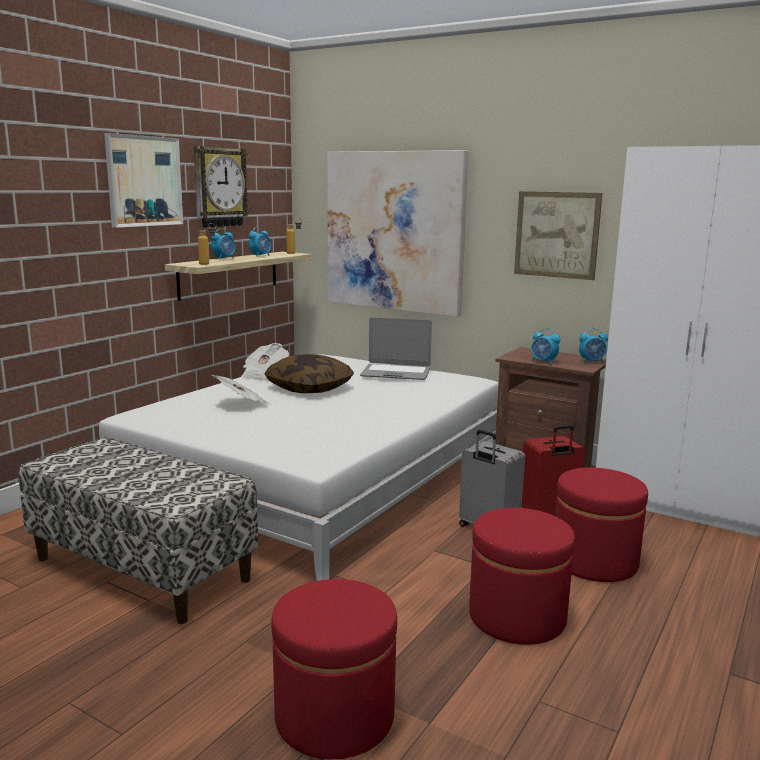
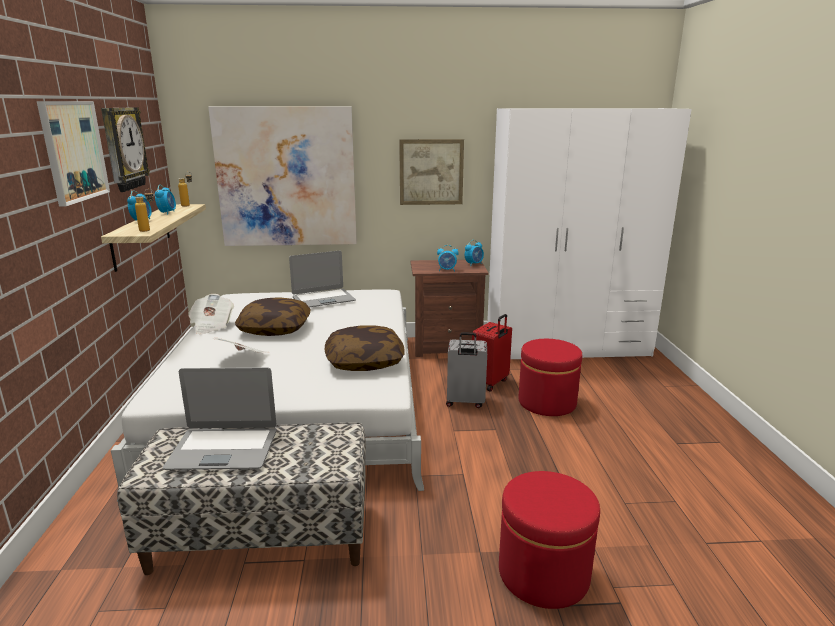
camera: 35 degrees left, 5 degrees up
(120, 463) = (223, 449): none -> laptop
(343, 433) = (364, 361): none -> pillow
(517, 617) = (553, 456): red ottoman -> none

